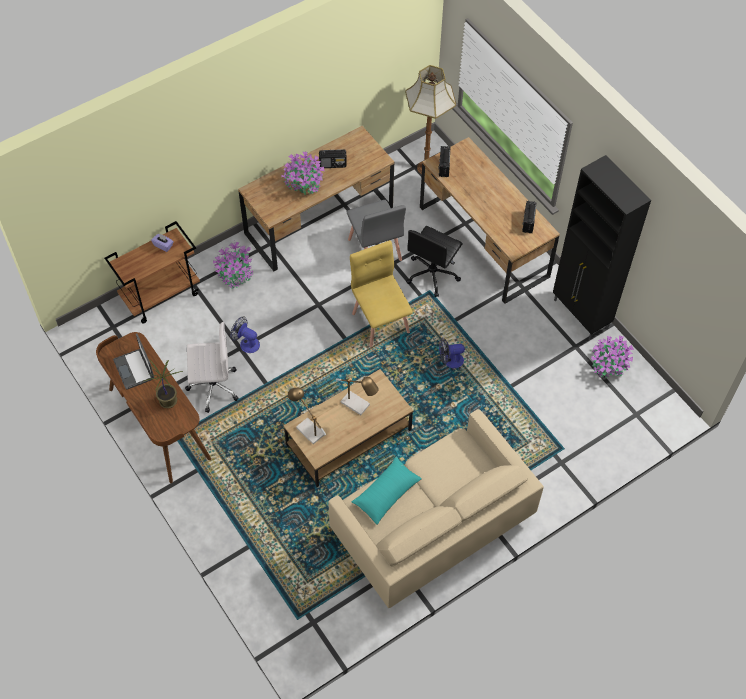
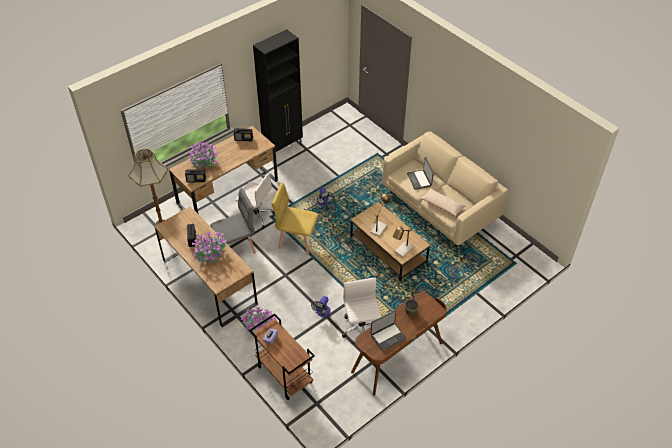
camera: 95 degrees left, 10 degrees down
(381, 322) = (297, 240): yellow chair -> yellow chair turned 45 degrees clockwise
(386, 493) = (442, 205): turquoise pillow -> beige pillow
(432, 274) = (256, 216): black office chair -> white office chair
(446, 469) = (419, 180): none -> laptop
(608, 364) = (317, 135): potted plant -> potted plant (204, 162)

